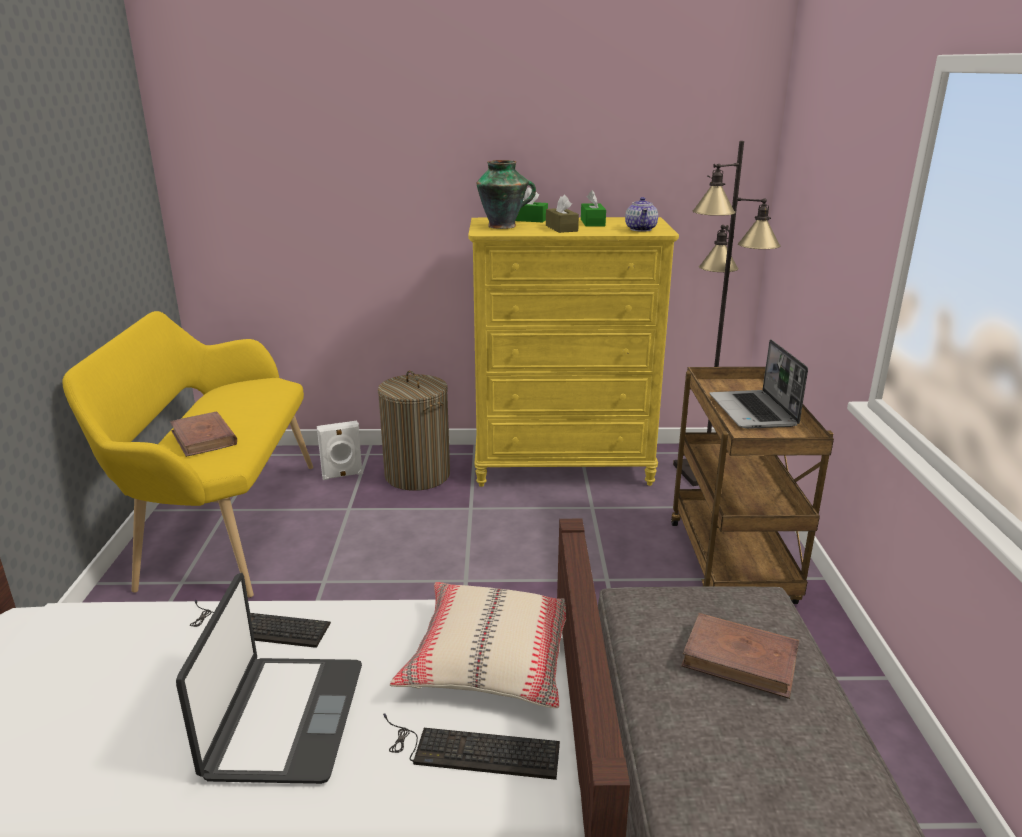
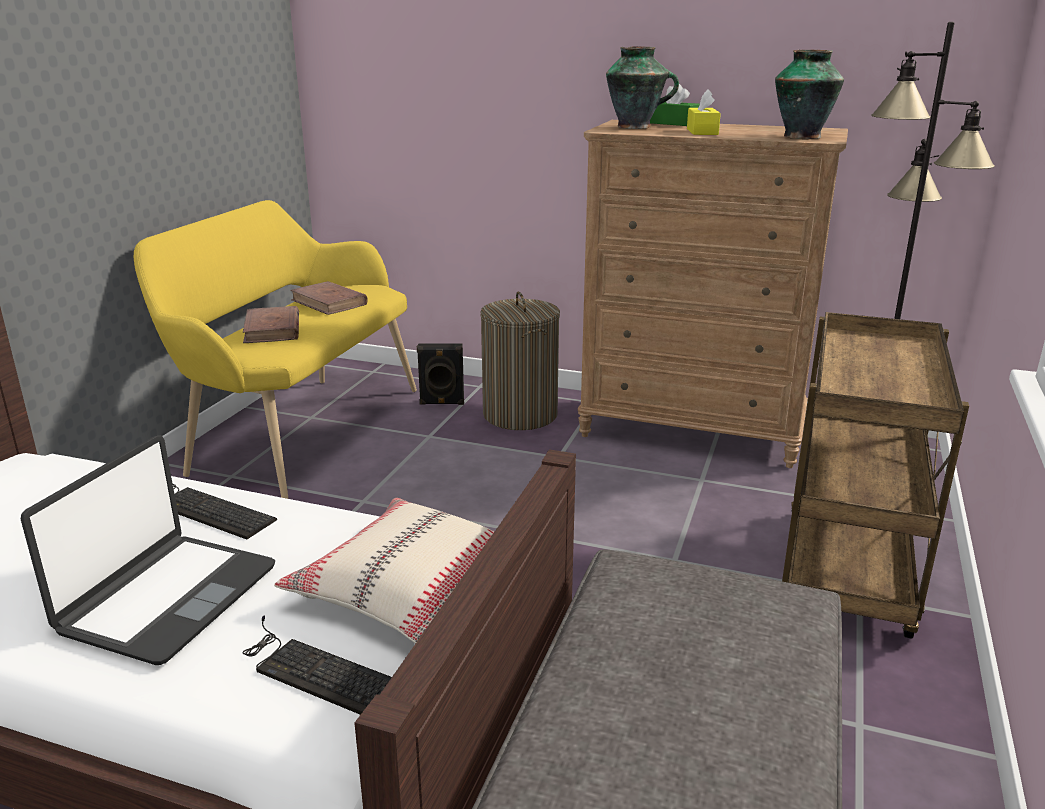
camera: 20 degrees right, 0 degrees up
(342, 475) = (442, 403): white speaker -> black speaker
(561, 228) = (702, 131): brown tissue box -> yellow tissue box
(563, 466) = (692, 431): yellow dresser -> brown dresser
(592, 223) = (749, 129): green tissue box -> none
(641, 229) = (802, 136): teapot -> vase
(740, 659) = (712, 658): brown book -> brown book (329, 302)
(754, 412) = (885, 372): laptop -> none

